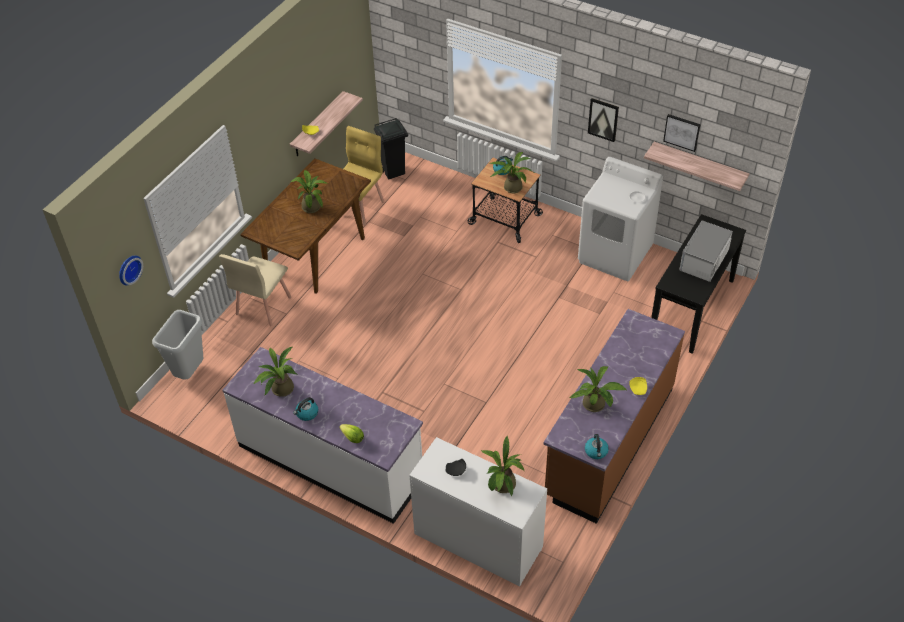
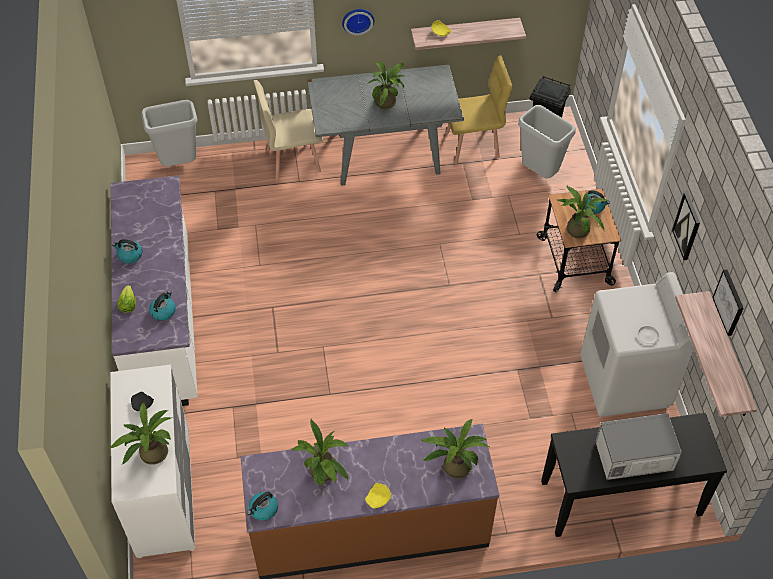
camera: 50 degrees right, 5 degrees up
(128, 269) = (133, 26): wall clock -> wall clock (357, 20)
(280, 390) = (141, 220): potted plant -> potted plant (453, 465)
(314, 255) = (384, 154): brown dining table -> grey dining table
(379, 420) = (163, 311): none -> kettle
(419, 191) = (540, 173): none -> grey trash can

